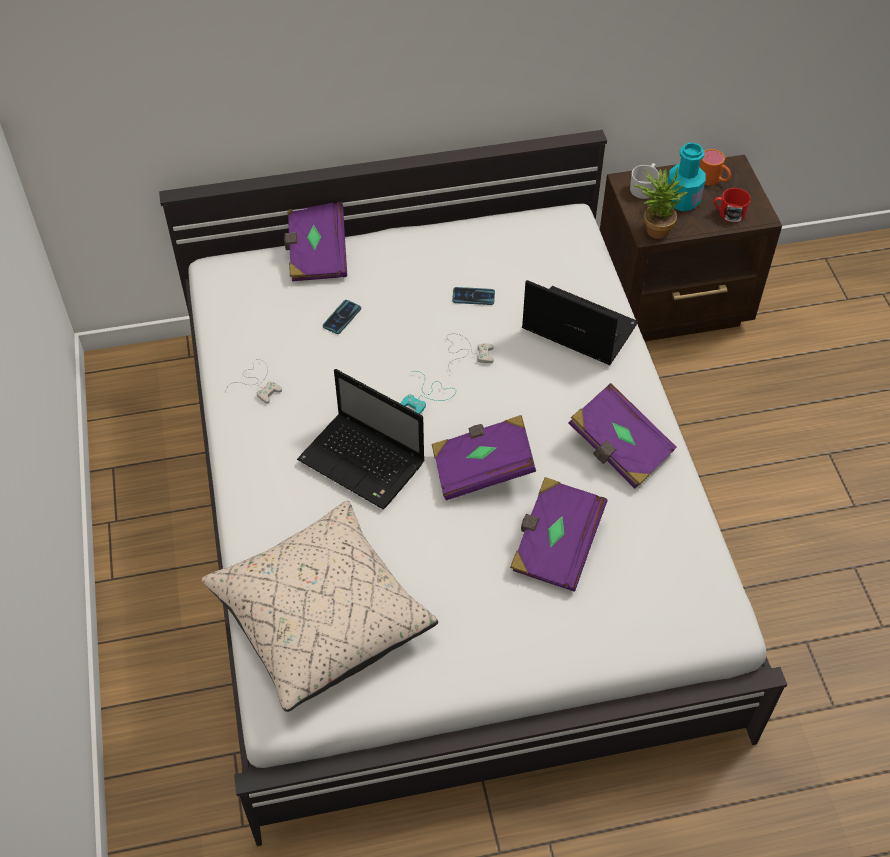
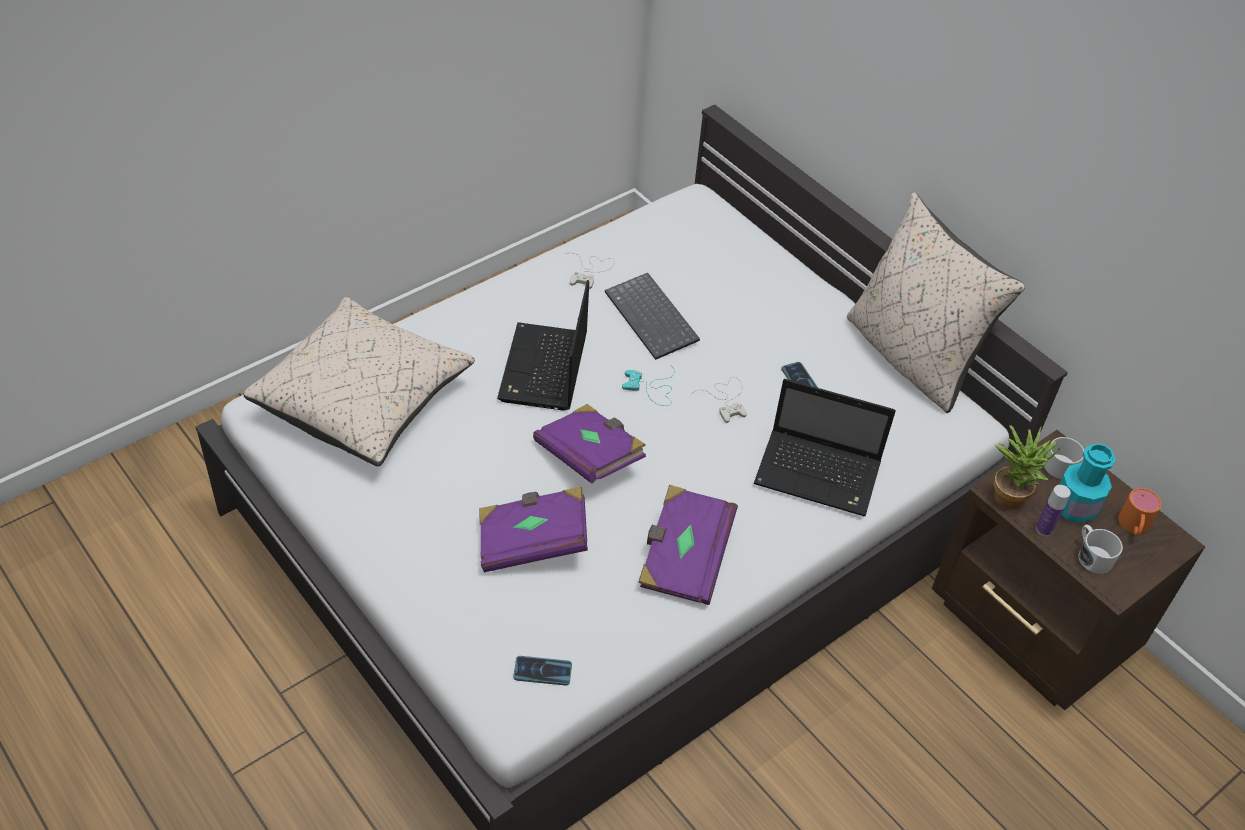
camera: 60 degrees right, 5 degrees down
(316, 253) = (767, 253): purple book -> none
(342, 317) = (703, 297): phone -> phone (542, 671)
(345, 361) = (653, 318): none -> keyboard
(486, 219) = (911, 357): none -> beige pillow
(576, 328) = (820, 474): laptop -> laptop turned 105 degrees clockwise
(694, 226) = (1044, 529): none -> bottle
(728, 213) = (1092, 556): red mug -> white mug

